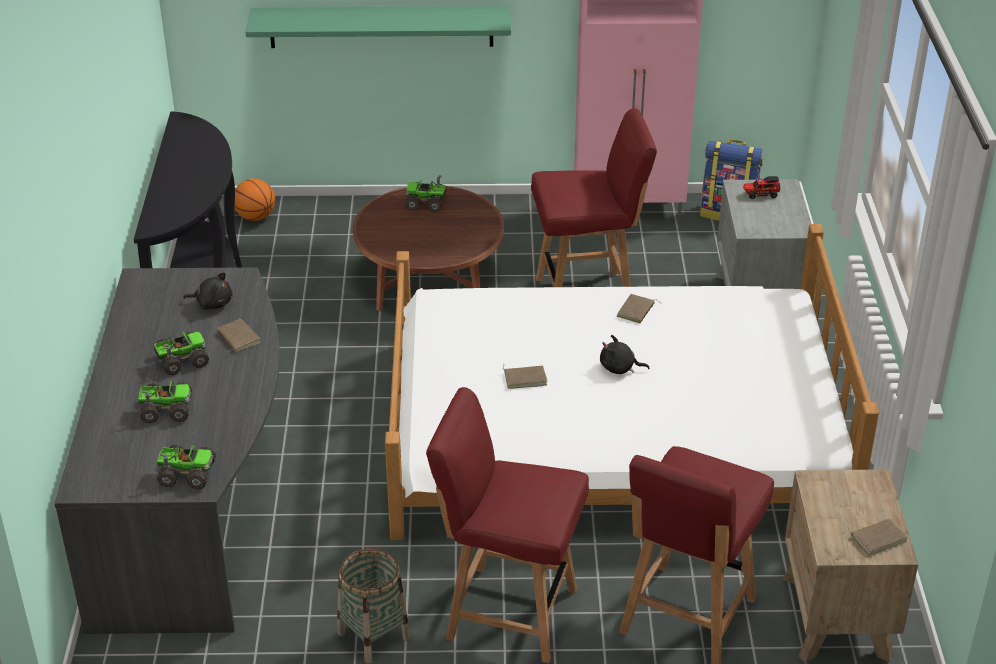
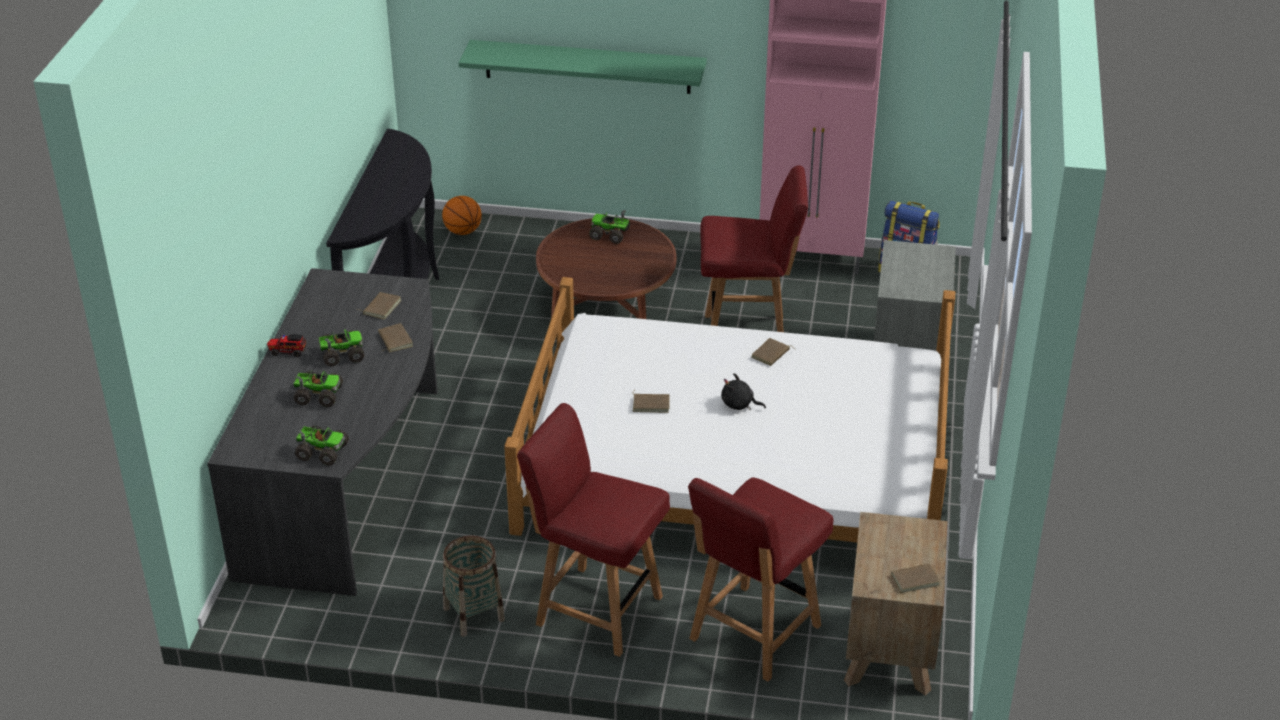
camera: 10 degrees right, 0 degrees up
(212, 303) = (381, 307): black plush toy -> brown book
(760, 194) = (914, 257): toy truck -> toy truck (287, 351)

